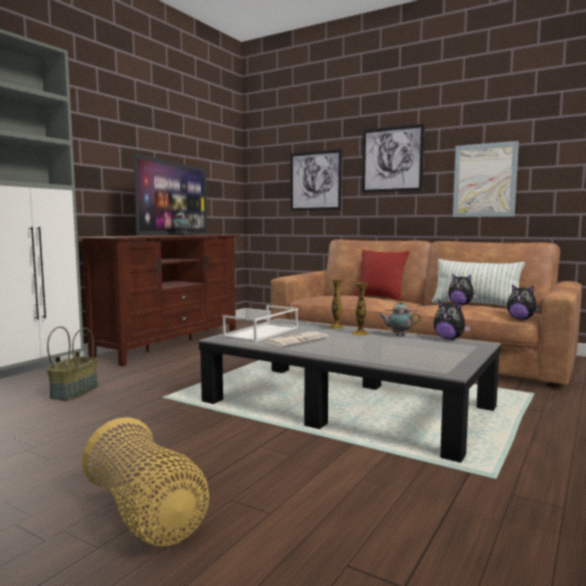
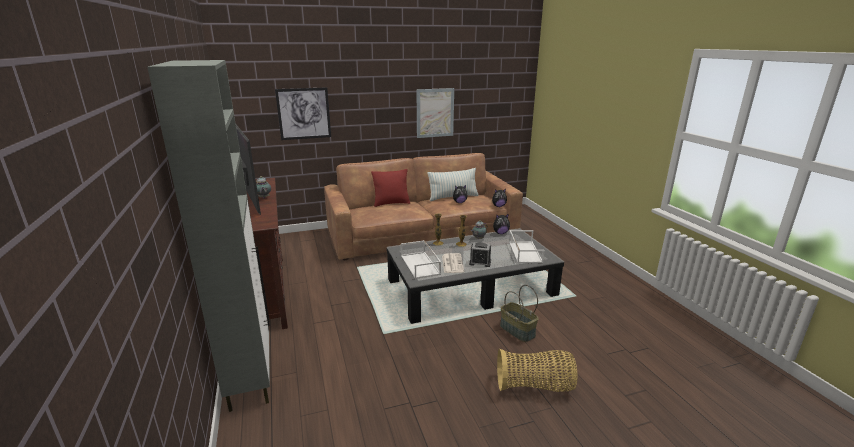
camera: 50 degrees left, 15 degrees up
(74, 392) = (320, 364): basket -> basket (516, 331)
(330, 348) = (480, 262): none -> alarm clock
(392, 159) = (371, 97): picture -> none
(427, 357) = (524, 251): none -> white tray

